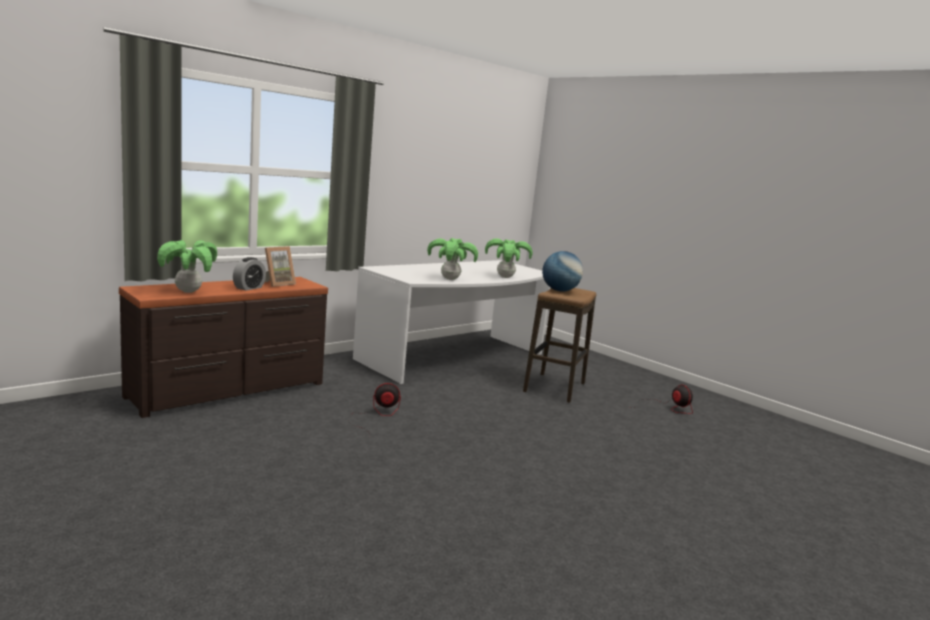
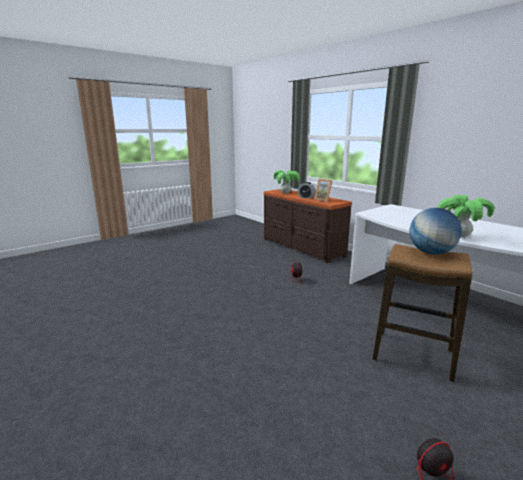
camera: 95 degrees right, 5 degrees up
(450, 279) = (397, 220): potted plant -> none

